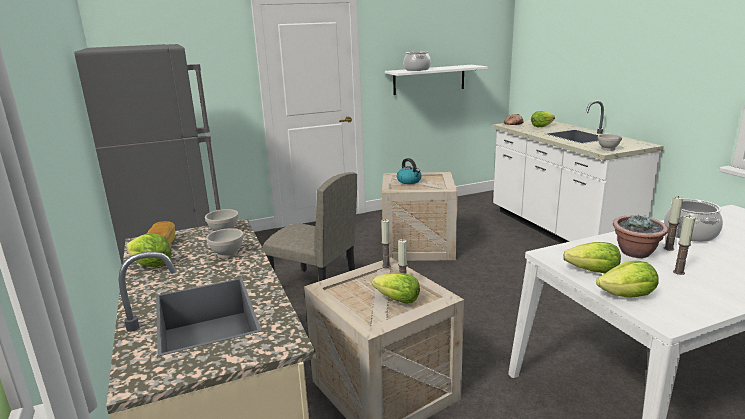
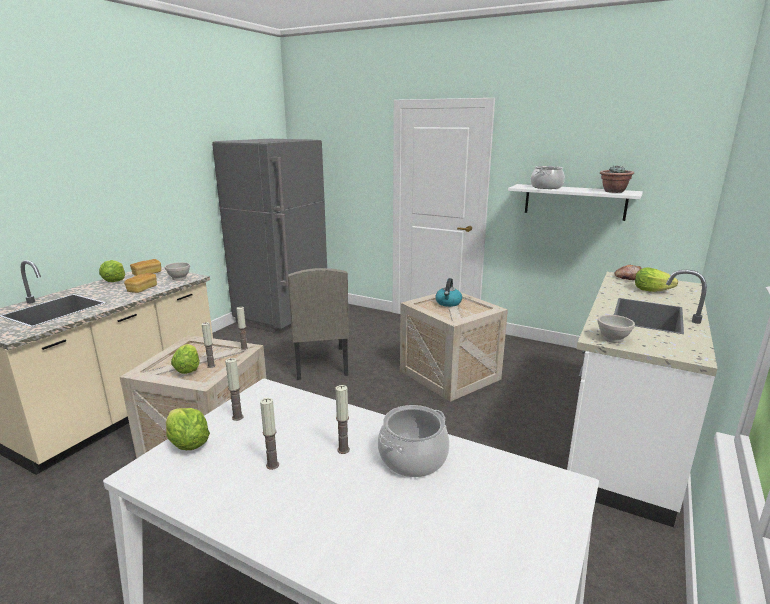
camera: 50 degrees right, 0 degrees up
(228, 254) = (142, 289): white bowl -> bread
(593, 271) = (237, 417): lettuce -> candle
(636, 253) = (310, 431): potted plant -> potted plant (613, 191)

